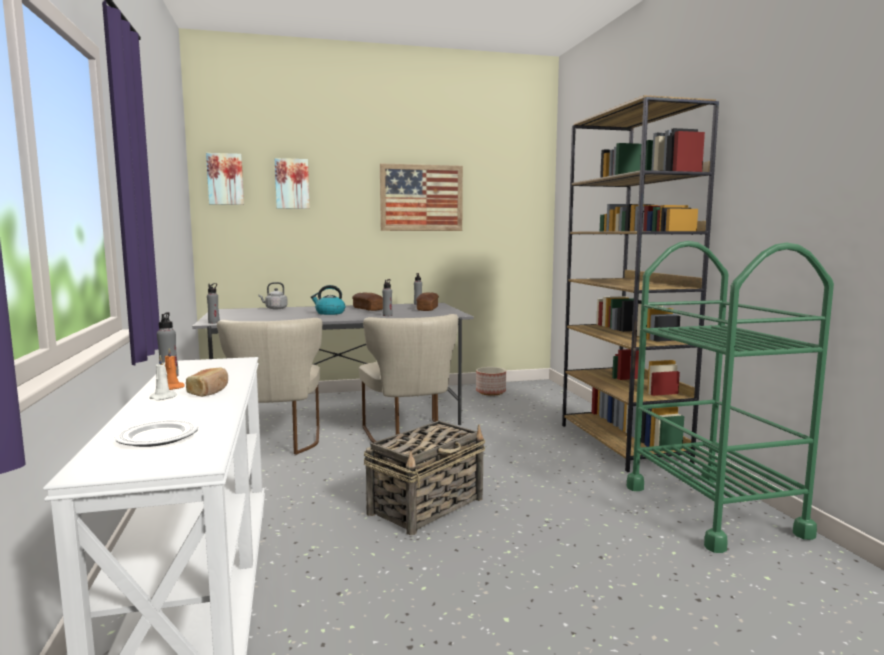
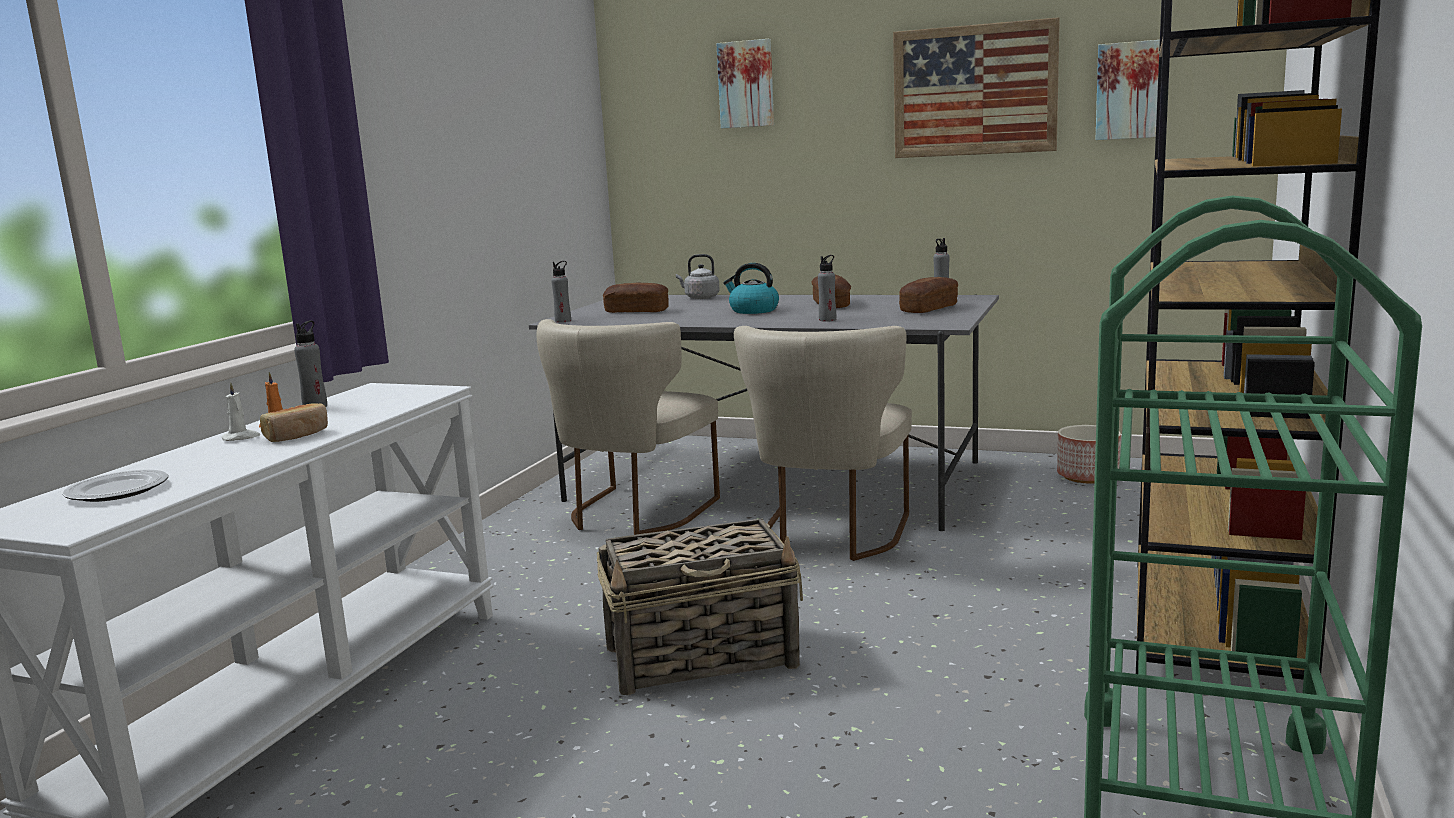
camera: 35 degrees right, 5 degrees up
(225, 179) = (649, 86): picture -> picture (1129, 90)
(253, 316) = (637, 311): none -> bread

